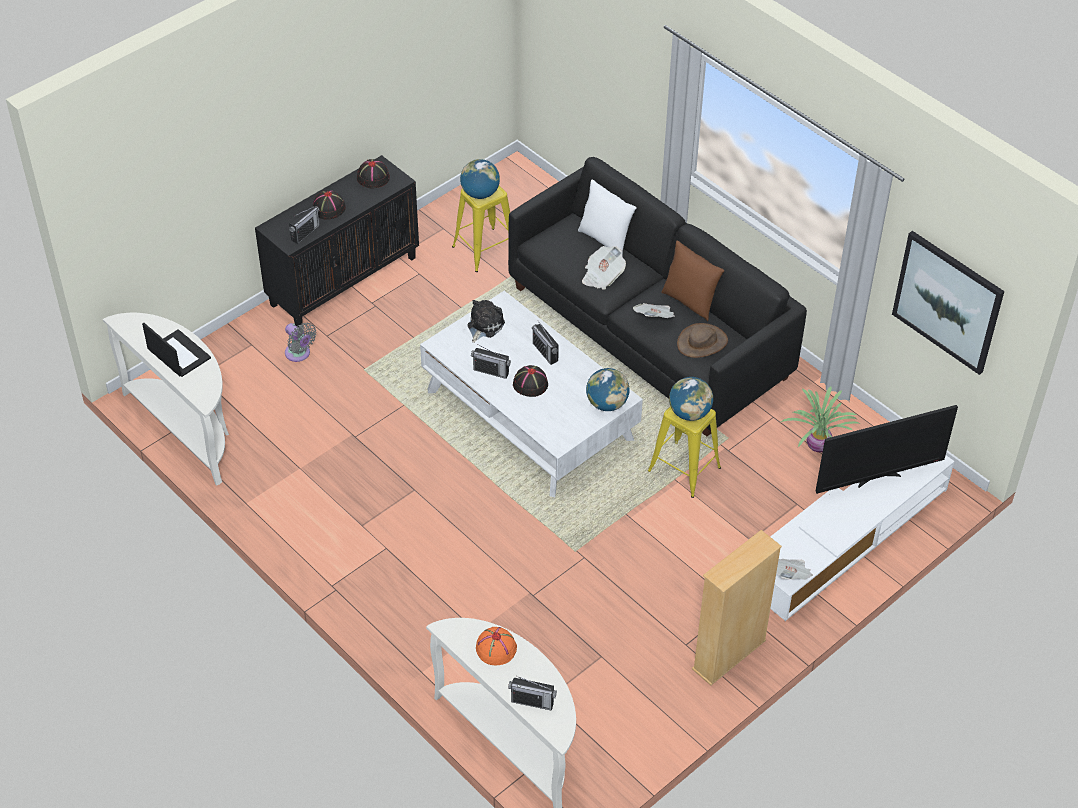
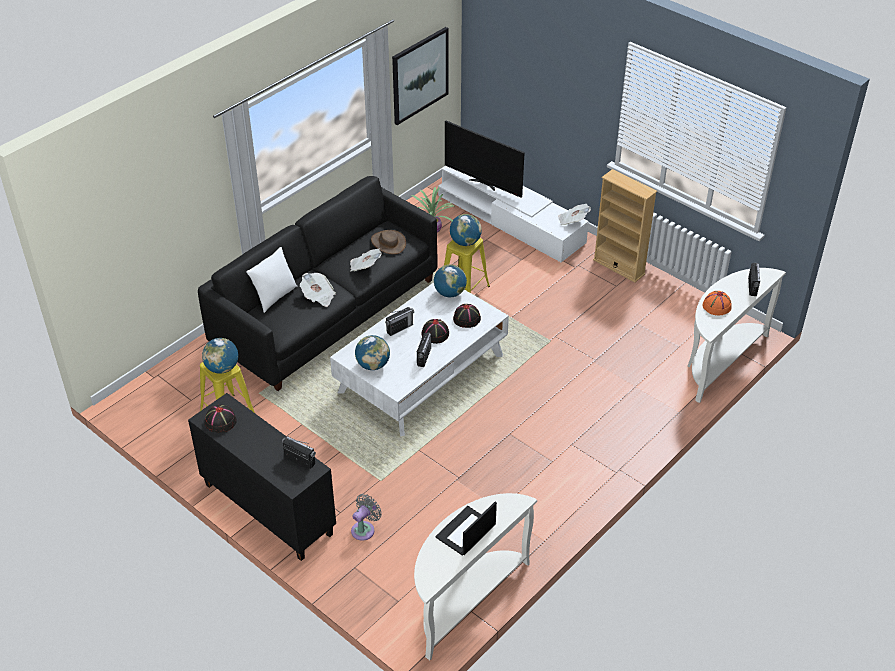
camera: 95 degrees left, 5 degrees down
(328, 208) = (265, 448): black hat -> black hat (467, 318)
(484, 326) = (373, 365): plush toy -> globe
(690, 301) = (344, 250): brown pillow -> none
(878, 478) = (483, 184): television -> television turned 150 degrees clockwise

